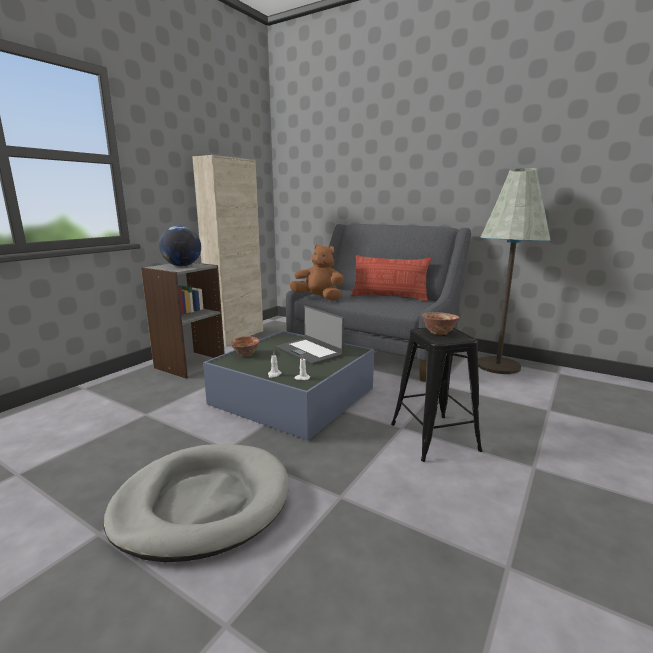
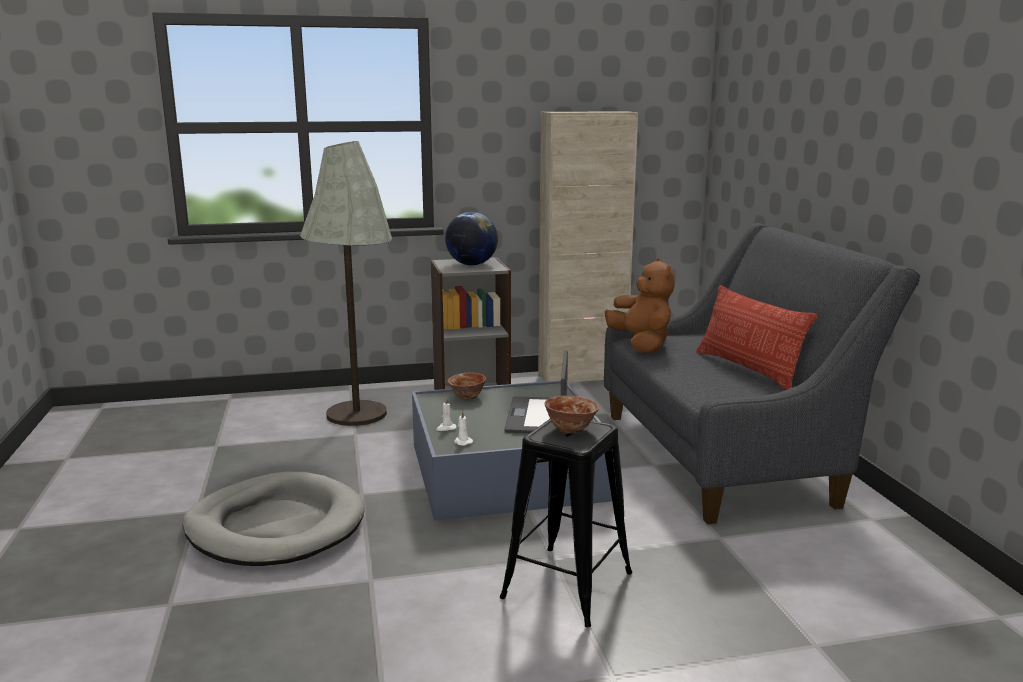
camera: 45 degrees right, 0 degrees up
(497, 366) = (896, 556): grey floor lamp -> grey floor lamp (356, 414)

